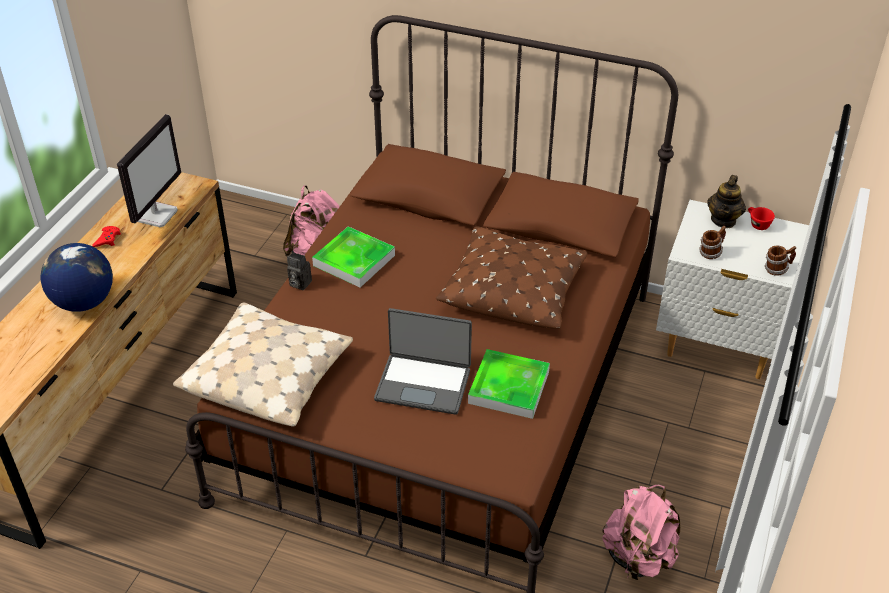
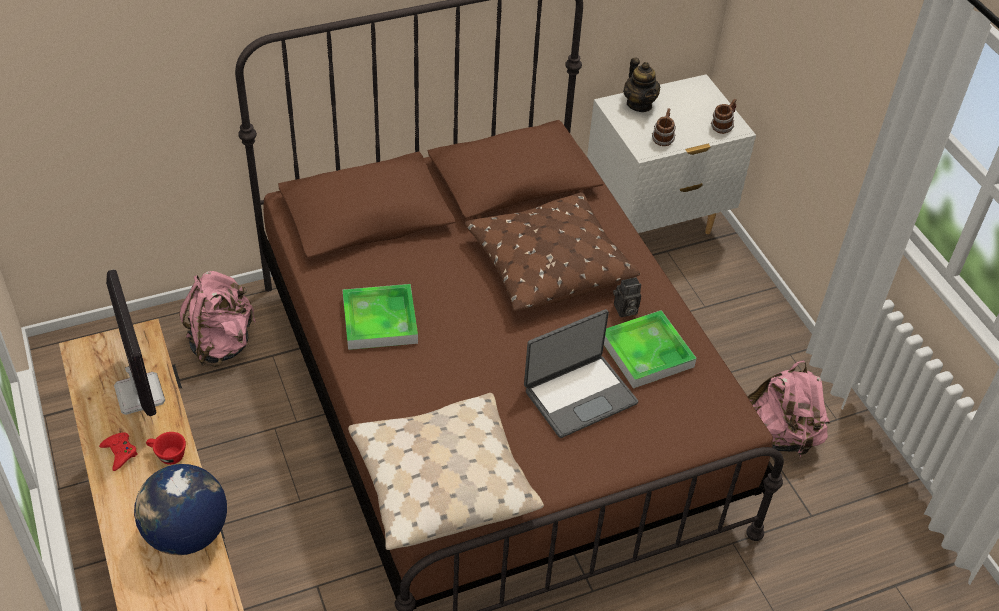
camera: 45 degrees left, 5 degrees up
(298, 283) = (357, 375): camera -> camera (625, 310)
(757, 224) = (666, 94): red cup -> red cup (167, 455)

